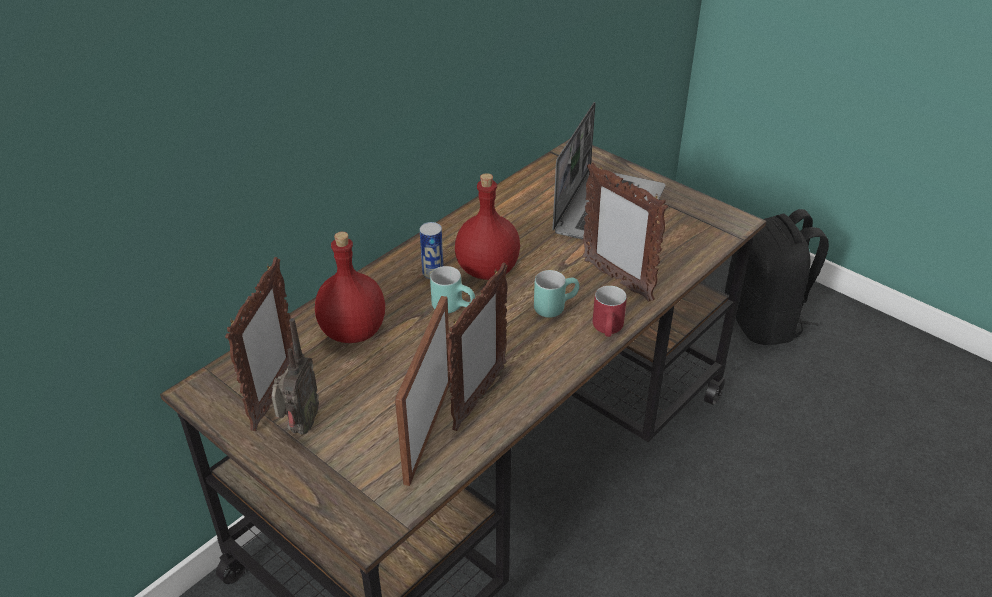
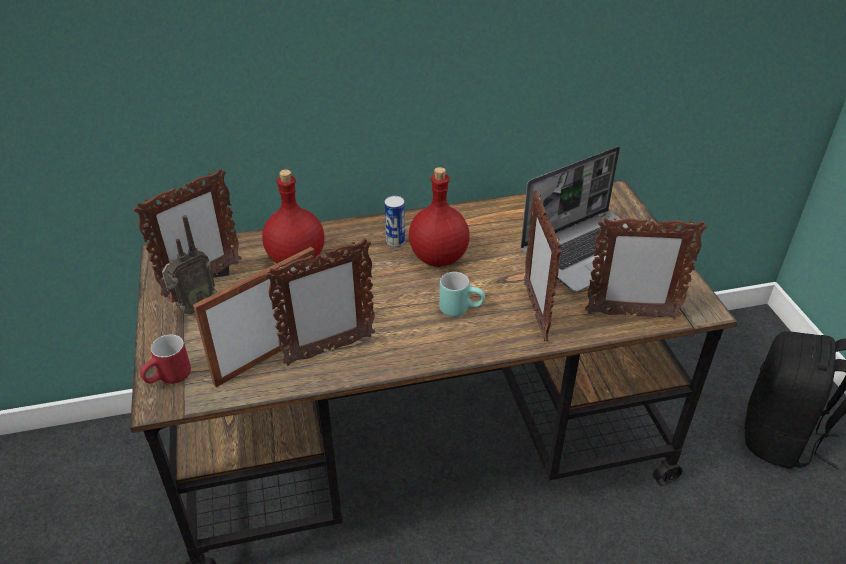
camera: 35 degrees right, 0 degrees up
(454, 306) = (384, 273): turquoise mug -> none
(609, 330) = (485, 349): red mug -> red mug (170, 379)
(690, 249) = (630, 315): none -> picture frame

